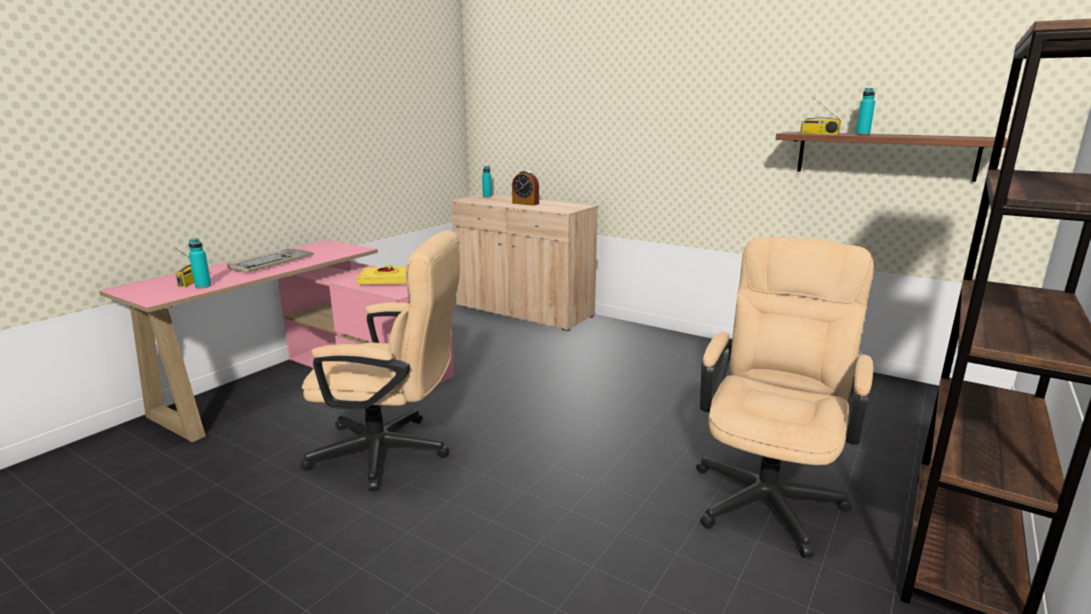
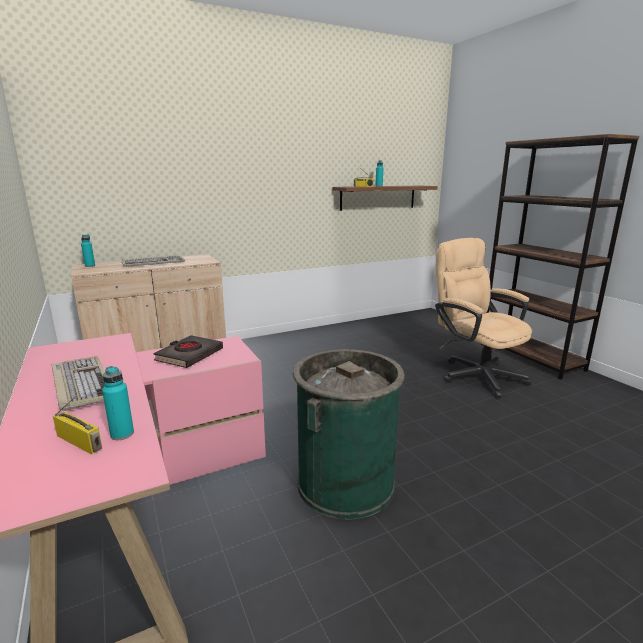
camera: 60 degrees left, 0 degrees up
(386, 280) = (189, 355): yellow book -> black book
(392, 453) = (346, 483): beige office chair -> green trash can
(525, 203) = (153, 263): alarm clock -> keyboard

